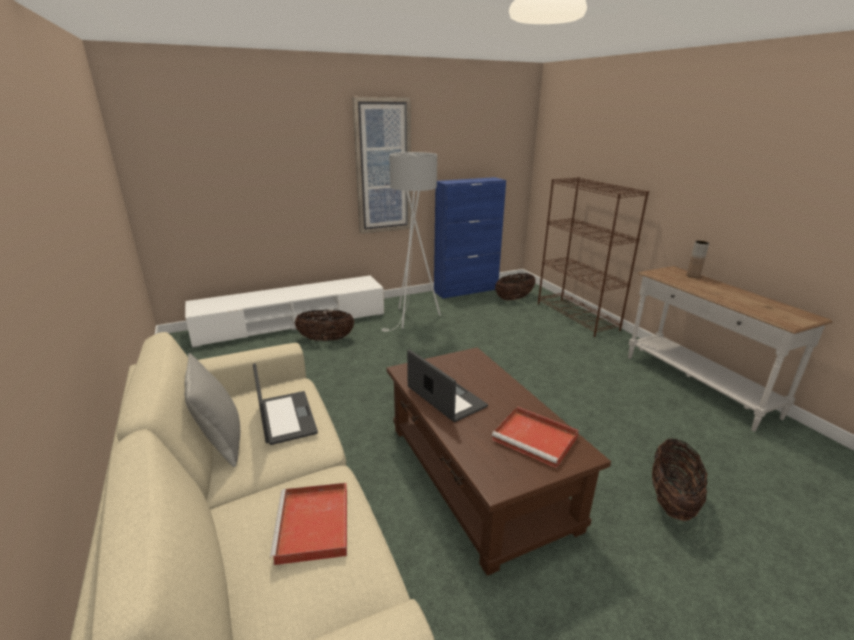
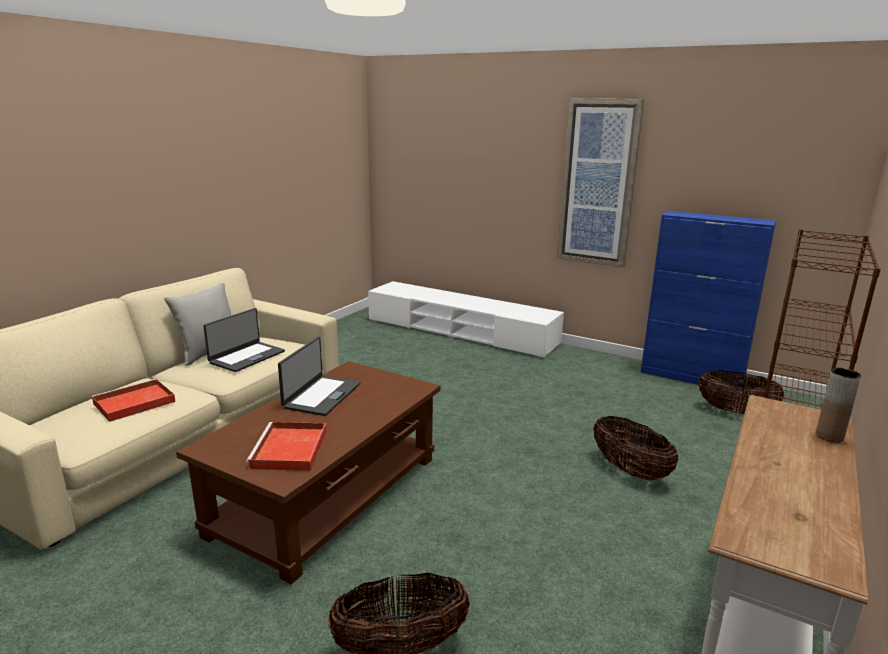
camera: 55 degrees right, 5 degrees down
(326, 339) = (454, 354): basket -> basket (630, 470)
(412, 319) = (561, 374): white floor lamp -> none

